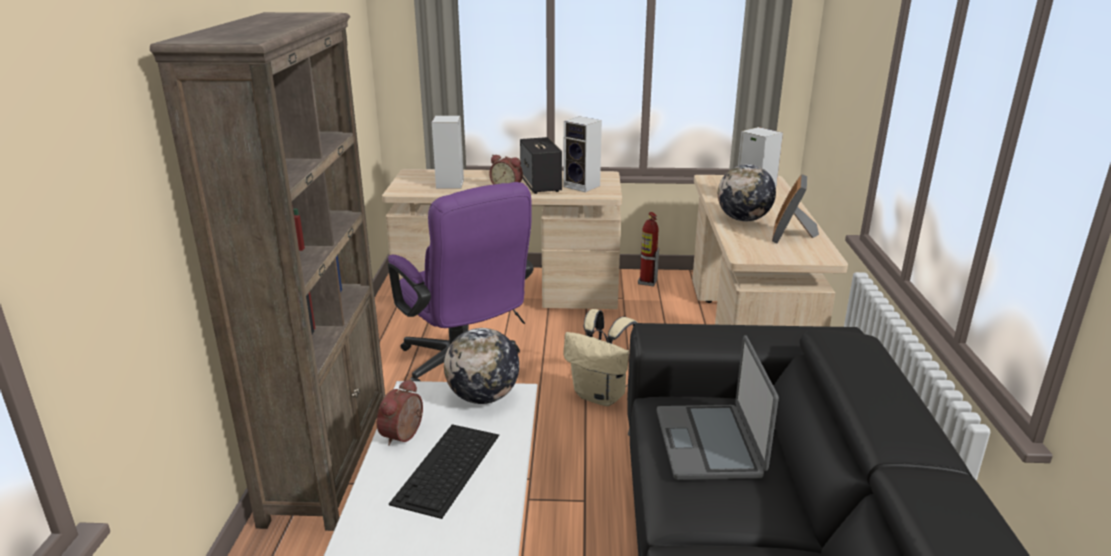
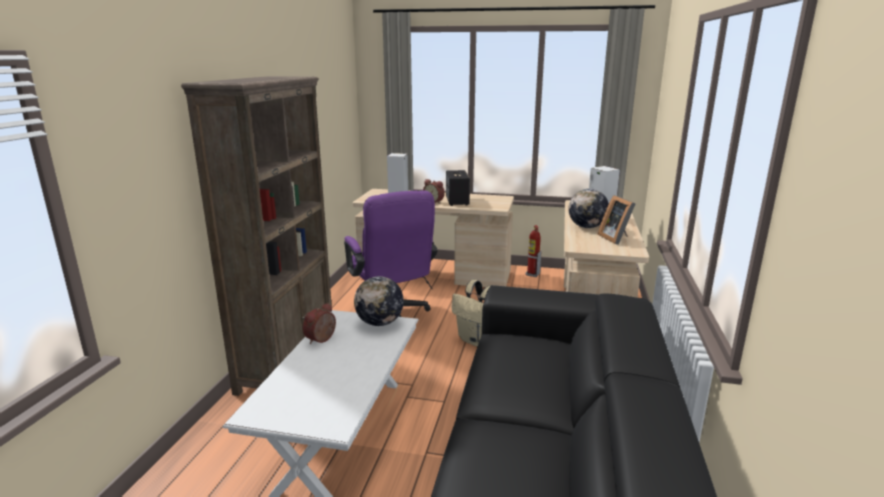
camera: 10 degrees right, 5 degrees down
(447, 469) = (340, 360): keyboard -> none
(583, 186) = (485, 203): speaker -> none
(710, 443) = (519, 362): laptop -> none
(791, 236) = (616, 238): picture frame -> picture frame turned 45 degrees counterclockwise

